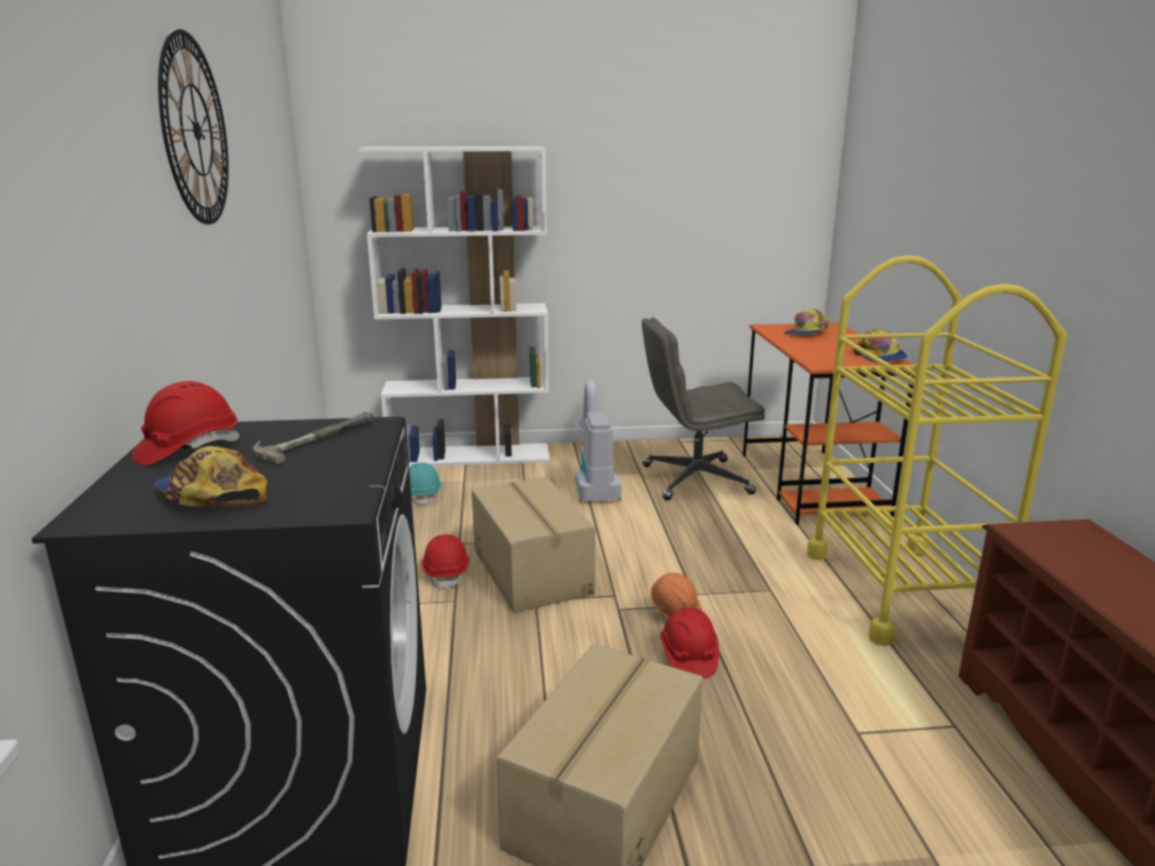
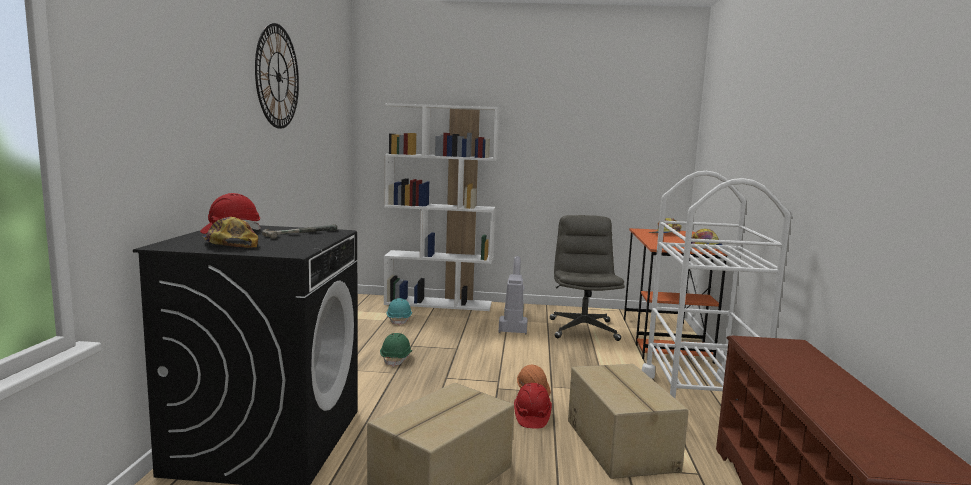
camera: 10 degrees right, 10 degrees down
(447, 573) = (396, 359): red hard hat -> green hard hat
(533, 571) = (451, 364): cardboard box -> cardboard box (621, 444)
(694, 480) = (583, 329): grey office chair -> grey office chair turned 90 degrees clockwise
(900, 591) = (698, 401): yellow cart -> white cart

